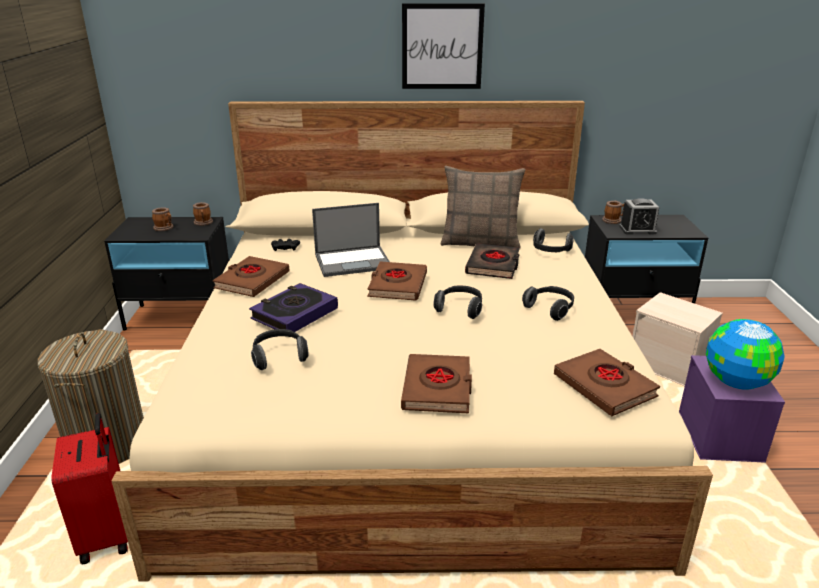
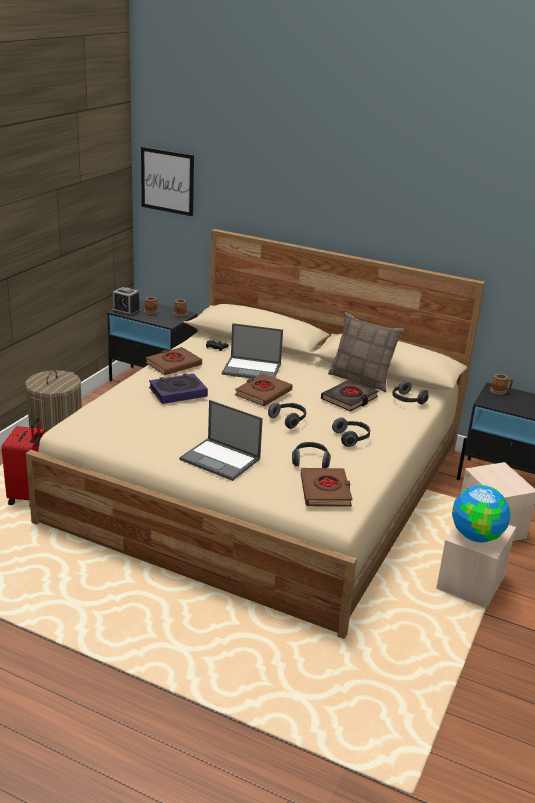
camera: 25 degrees right, 0 degrees up
(279, 357) = (145, 414): headphones -> headphones (310, 461)
(437, 388) = (221, 459): brown book -> laptop
(442, 47) = (374, 216): picture -> picture (167, 181)
(637, 230) = (510, 404): alarm clock -> alarm clock (126, 311)
(720, 438) = (471, 583): purple storage box -> beige storage box

